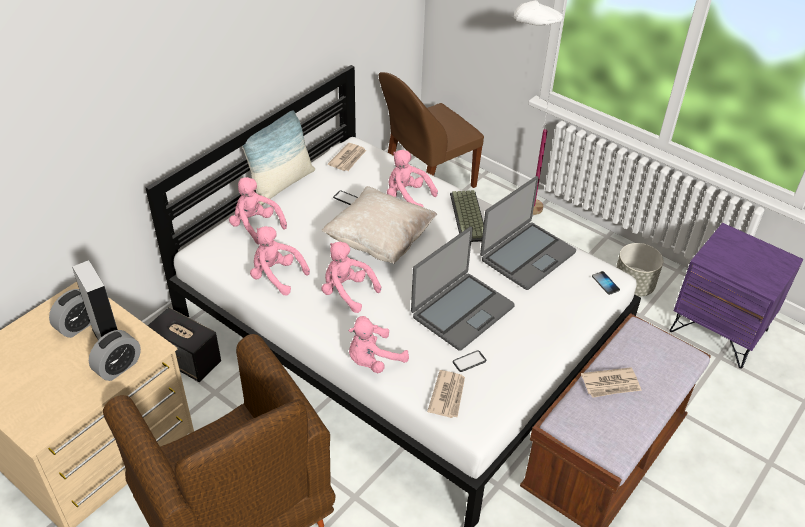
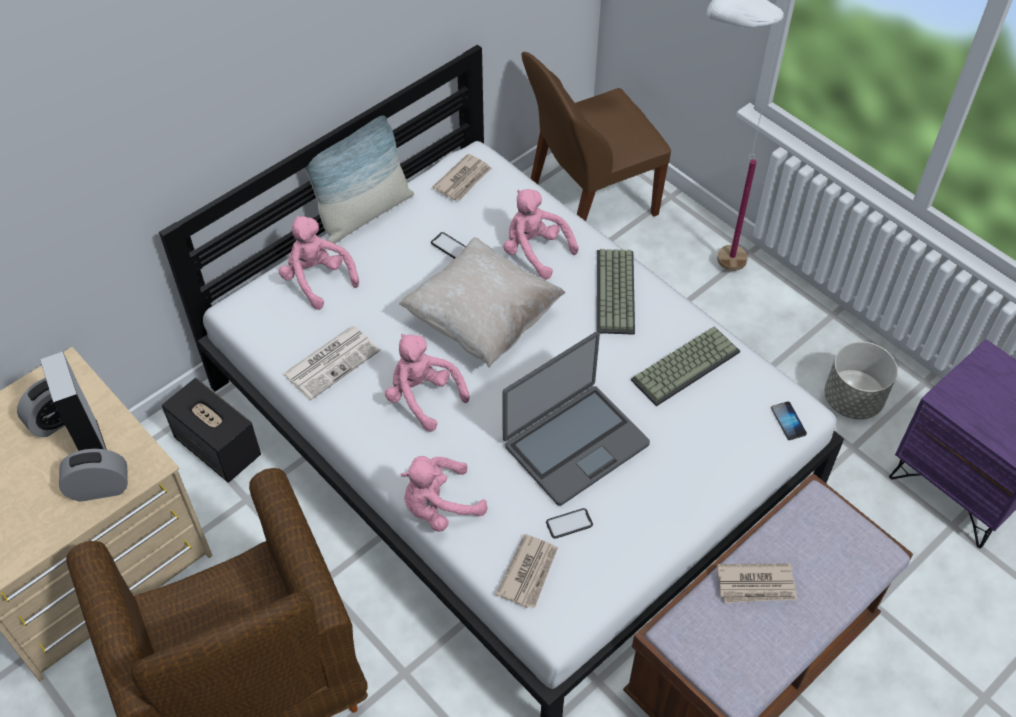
camera: 10 degrees right, 10 degrees up
(118, 367) = (100, 488): alarm clock -> alarm clock turned 150 degrees counterclockwise
(276, 276) = (332, 361): pink plush toy -> newspaper
(527, 255) = (685, 364): laptop -> keyboard

